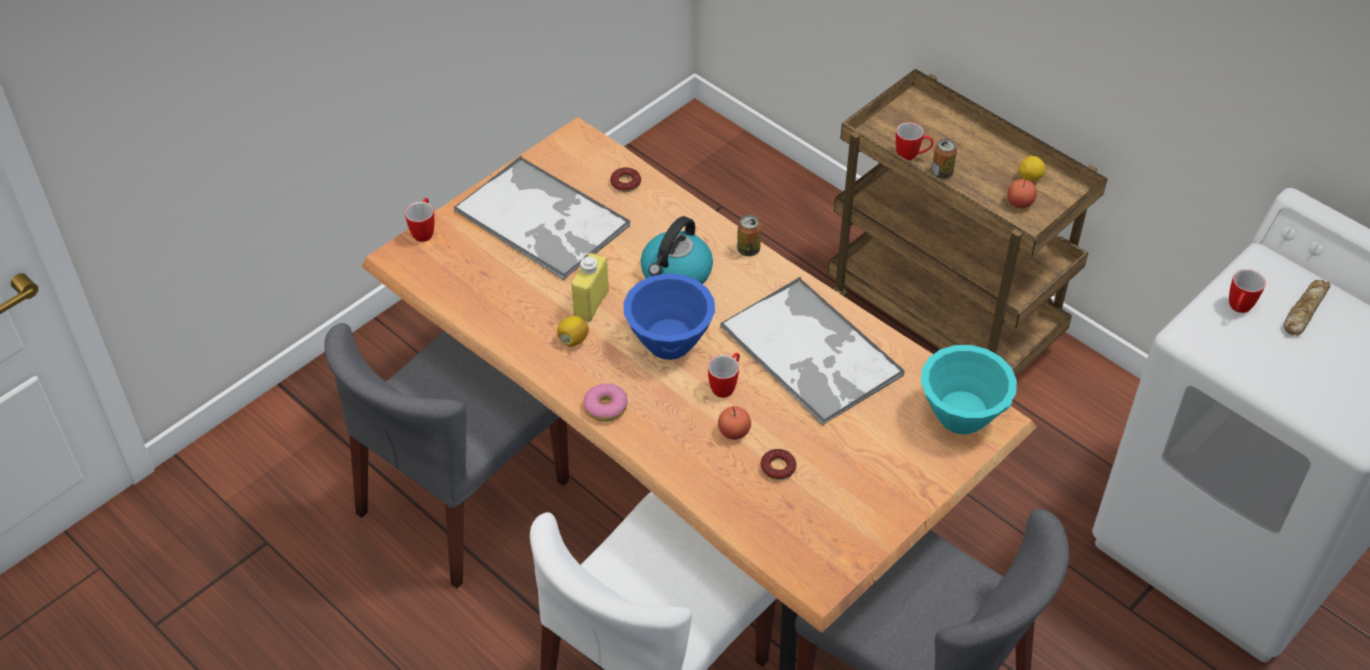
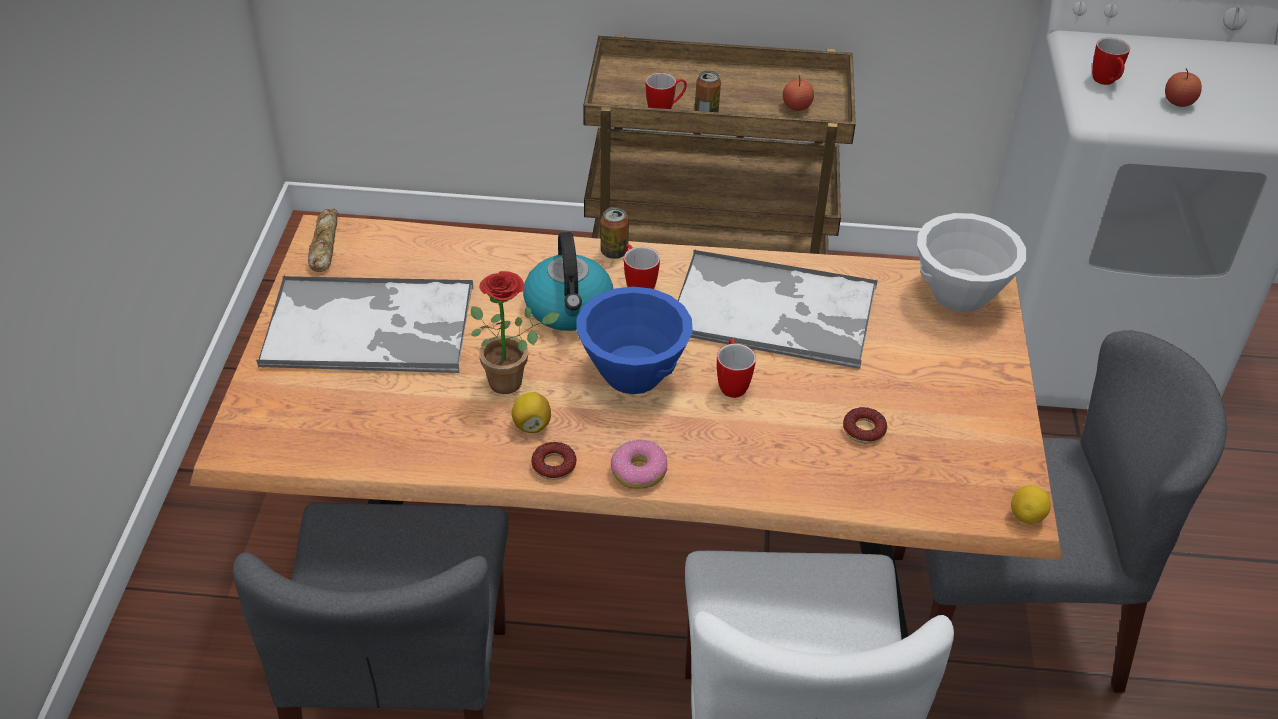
camera: 40 degrees left, 5 degrees down
(424, 231) = (241, 405): mug -> mug (637, 285)
(591, 304) = (512, 380): yellow bottle -> potted plant
(625, 183) = (424, 251): donut -> donut (554, 465)
(734, 432) = (787, 421): apple -> apple (1178, 102)
(961, 415) = (958, 294): turquoise bowl -> white bowl
(1030, 178) = (782, 84): lemon -> lemon (1027, 516)
(1304, 310) = (1148, 62): bread -> bread (323, 245)

